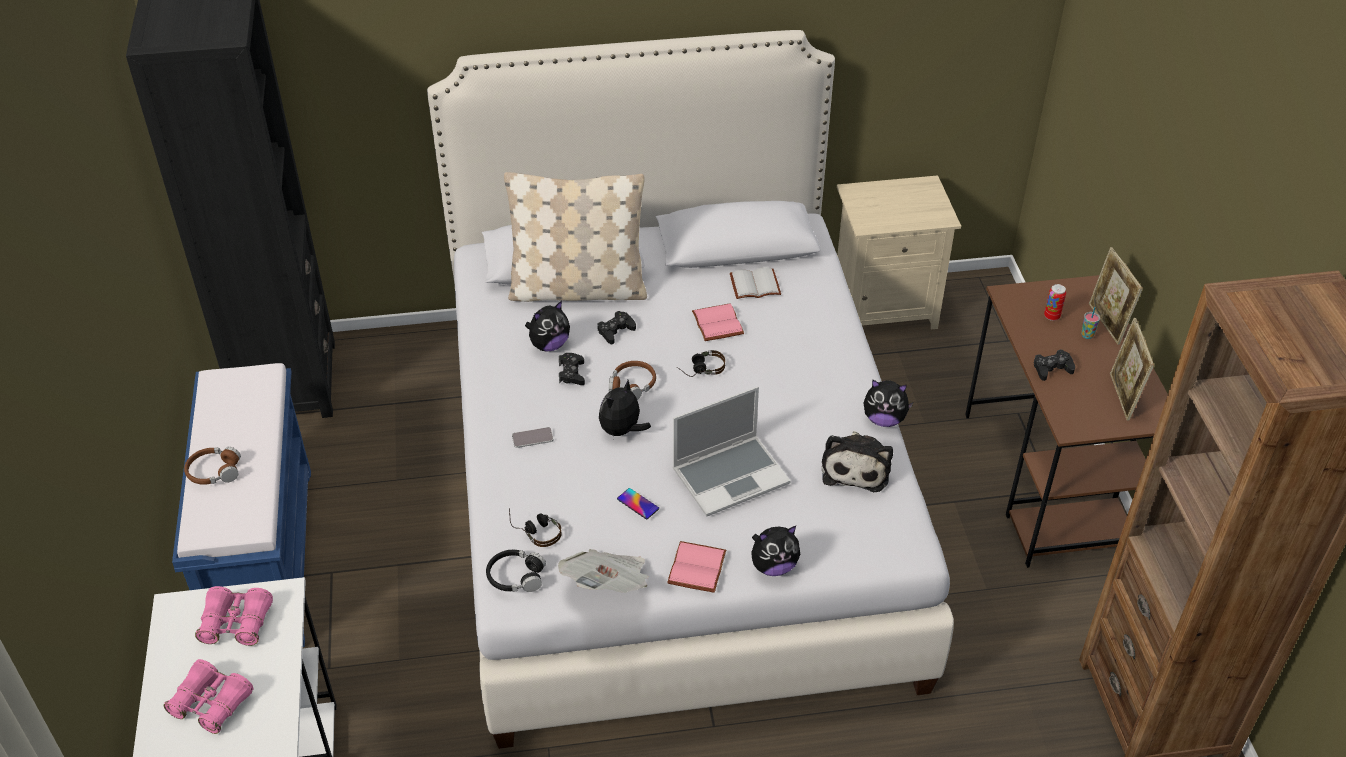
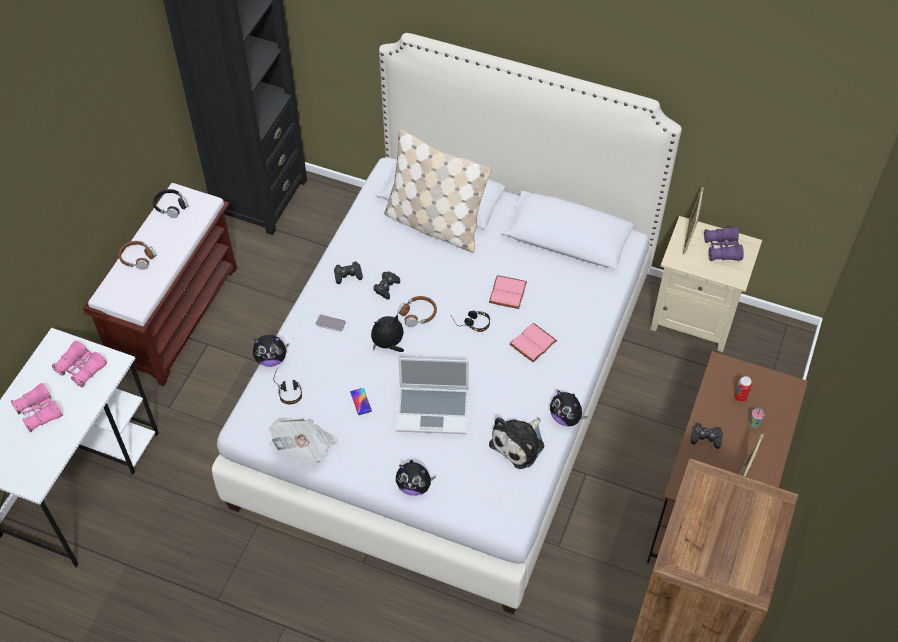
camera: 30 degrees right, 10 degrees up
(264, 557) = (176, 315): blue bench -> brown bench
(515, 576) = (256, 414): black headphones -> black headphones (171, 206)
(549, 345) = (387, 259): plush toy -> plush toy (271, 359)
(615, 331) = (437, 268): black game controller -> black game controller (348, 275)
(698, 569) = (367, 464): pink book -> pink book (533, 344)
(755, 284) = (556, 273): white book -> none
(906, 198) = (722, 249): none -> purple binoculars
(1106, 324) = (776, 422): picture frame -> picture frame (688, 238)

